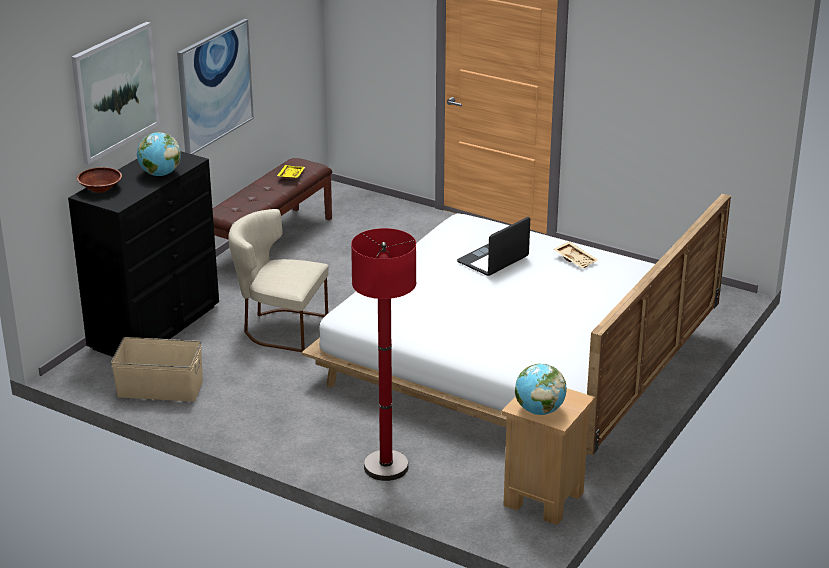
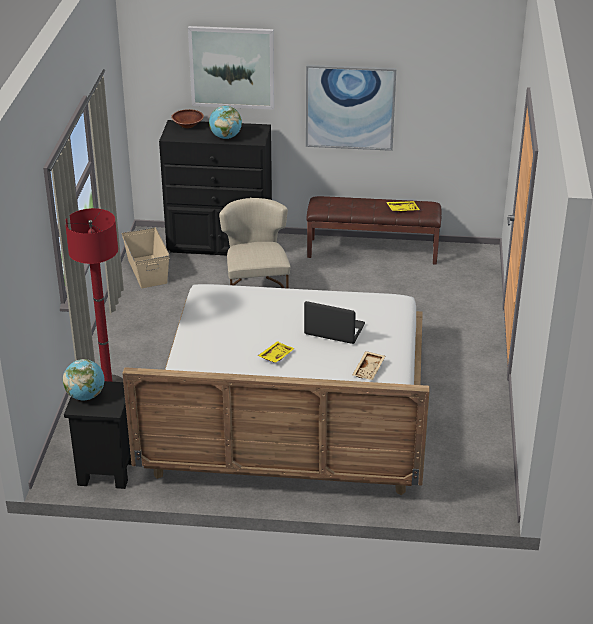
camera: 65 degrees right, 5 degrees up
(514, 301) = (275, 356): none -> yellow tray
(542, 499) = (106, 470): beige nightstand -> black nightstand

